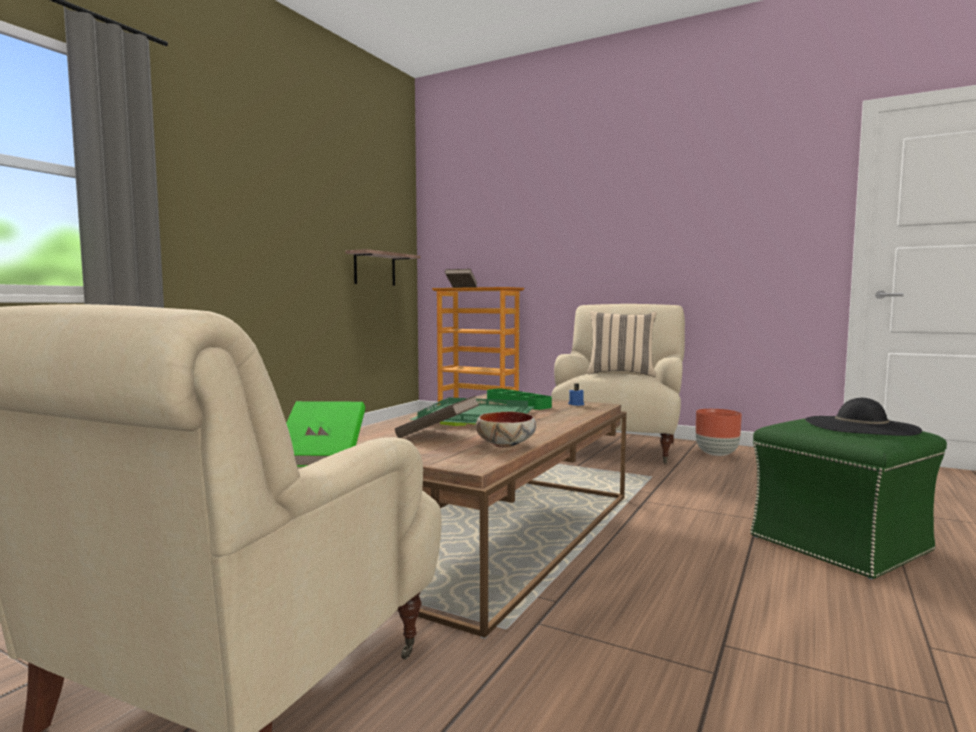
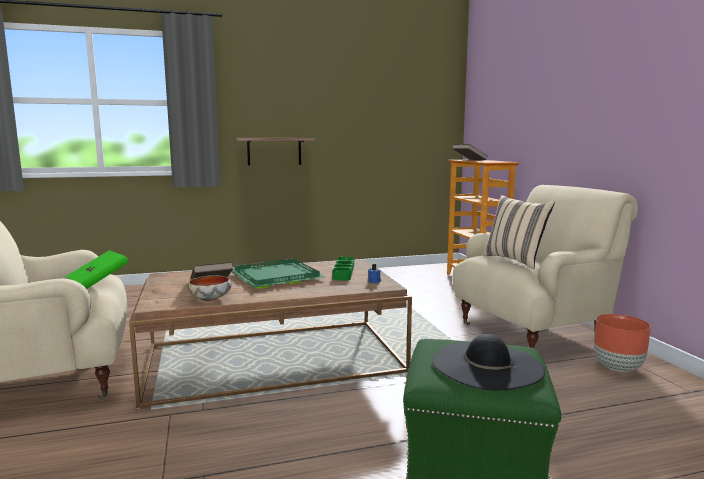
camera: 45 degrees right, 5 degrees up
(374, 269) = (409, 143): shelf -> shelf (274, 151)

